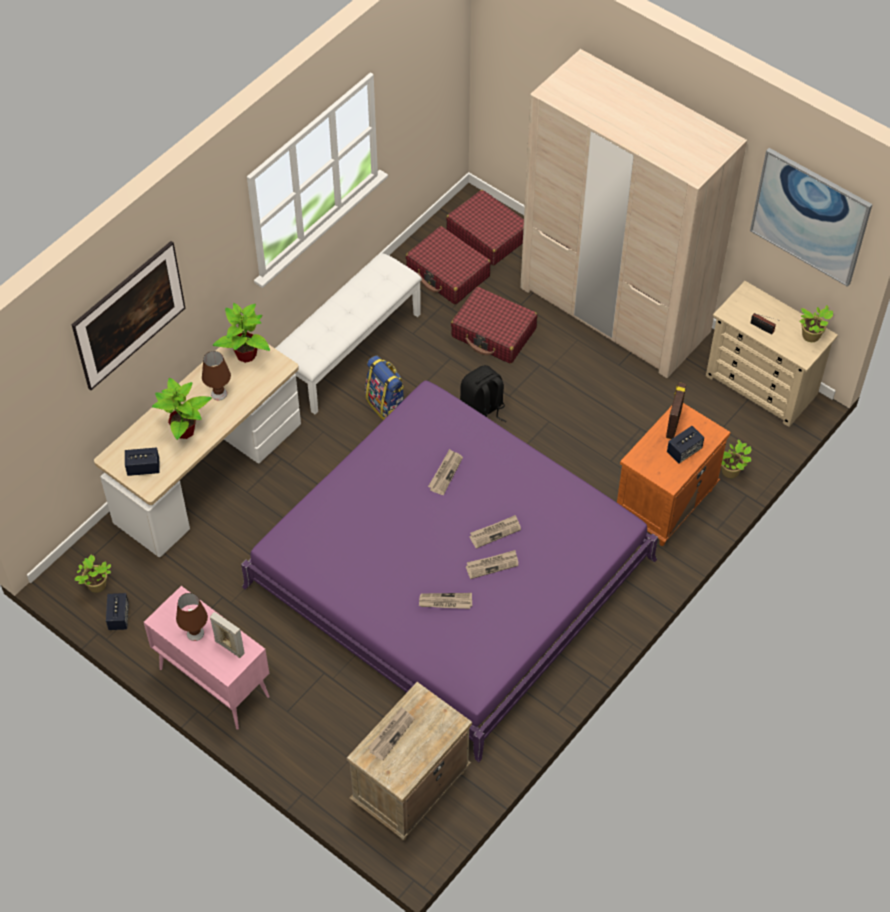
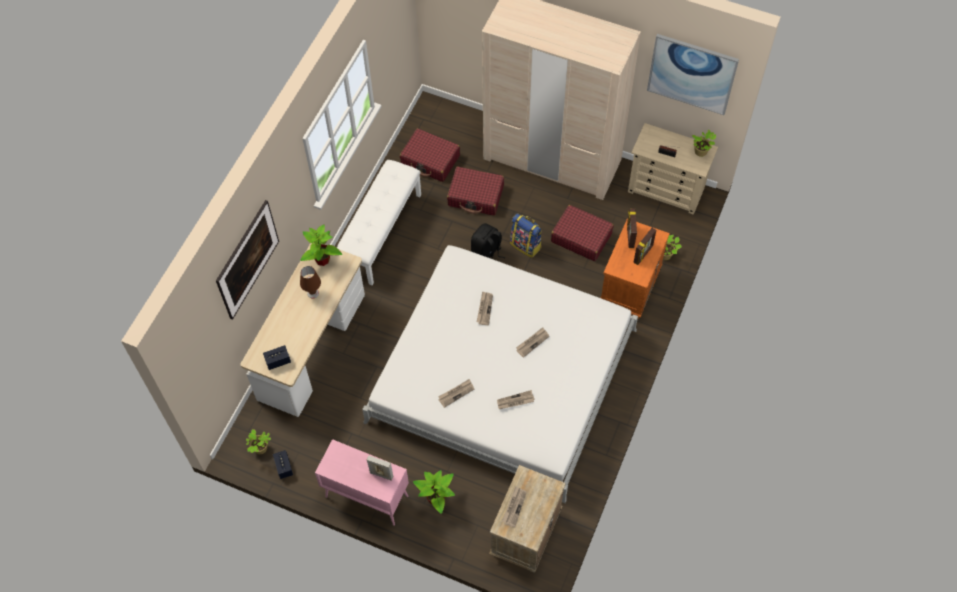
camera: 15 degrees left, 5 degrees up
(185, 431) = (298, 326): potted plant -> potted plant (437, 499)
(195, 633) = (354, 471): brown table lamp -> none
(387, 406) = (420, 267): backpack -> backpack (526, 245)
(450, 572) = (502, 375): purple bed -> white bed
(487, 235) = (448, 126): red suitcase -> red suitcase (581, 237)
(492, 565) = (538, 366): newspaper -> newspaper (456, 393)
(684, 451) = (643, 254): speaker -> picture frame

